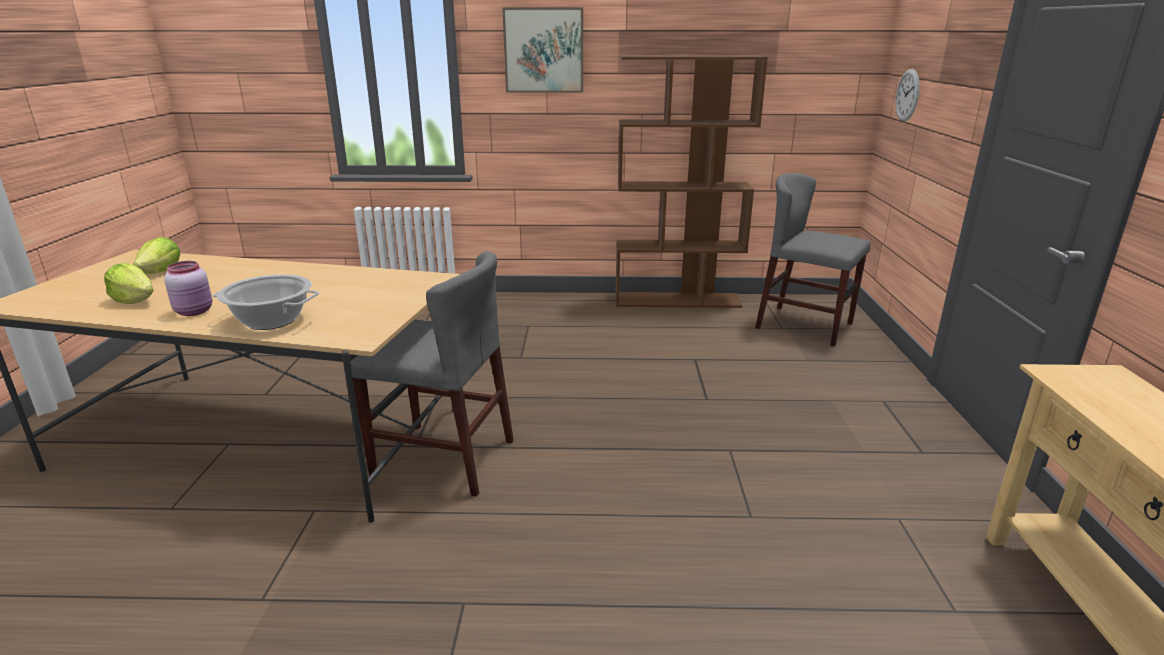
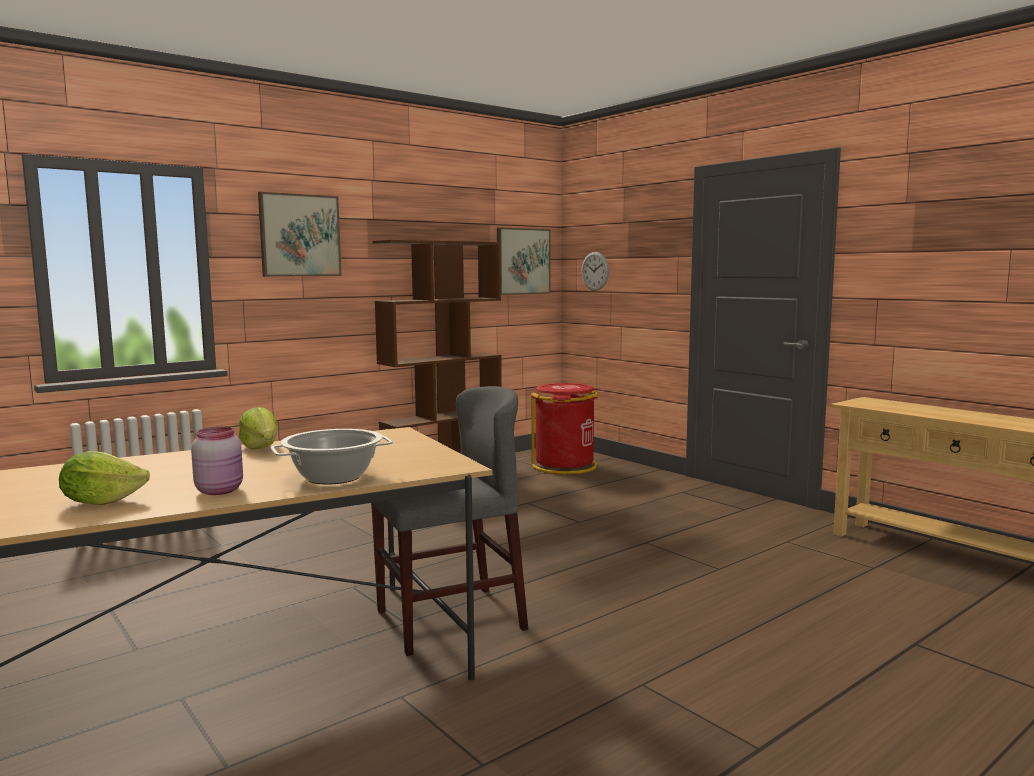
camera: 40 degrees left, 15 degrees down
(162, 272) = (45, 482): lettuce -> lettuce (261, 447)
(804, 325) = (565, 466): grey chair -> red trash can
(822, 77) = (522, 261): none -> picture

